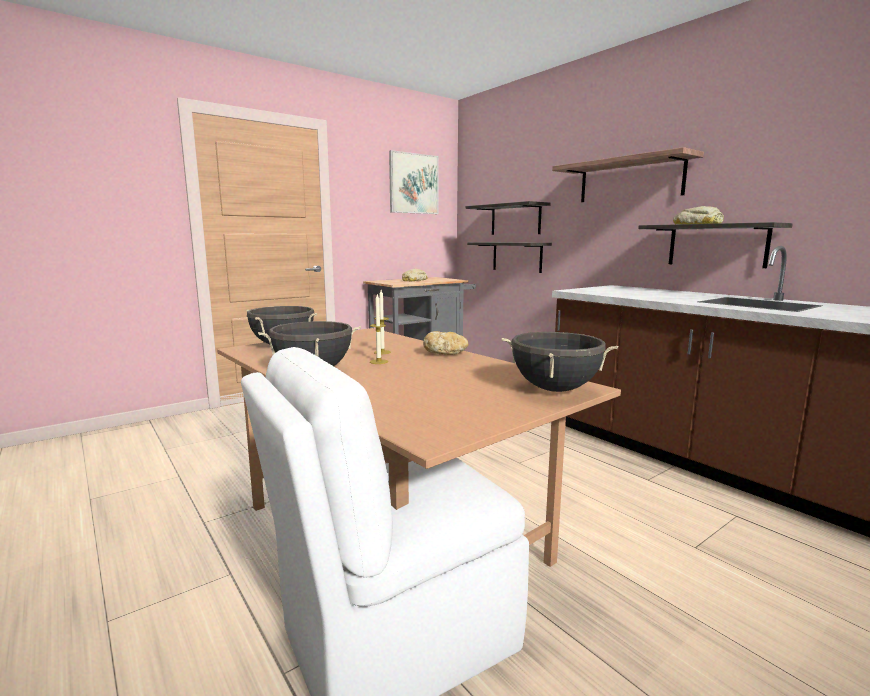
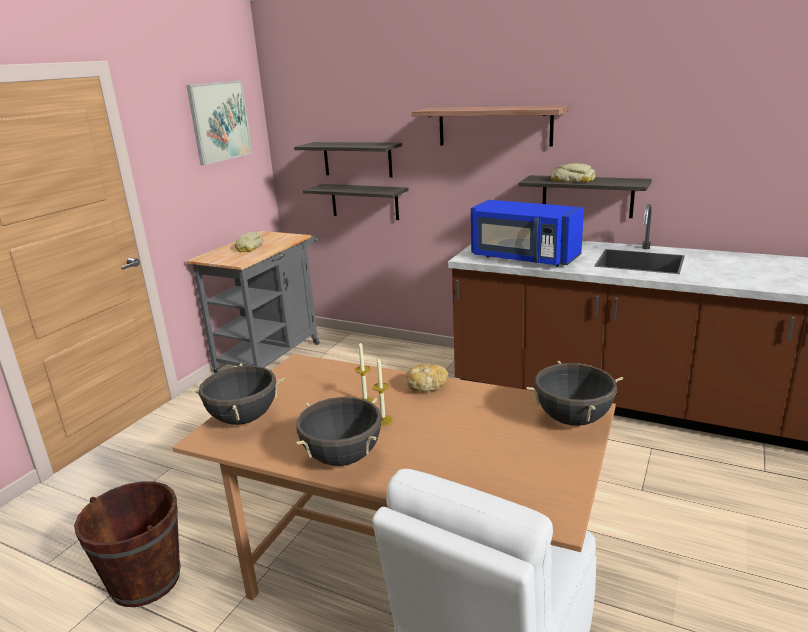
camera: 25 degrees left, 10 degrees up
(205, 476) = (146, 580): none -> brown bucket
(627, 294) = (523, 258): none -> blue microwave

